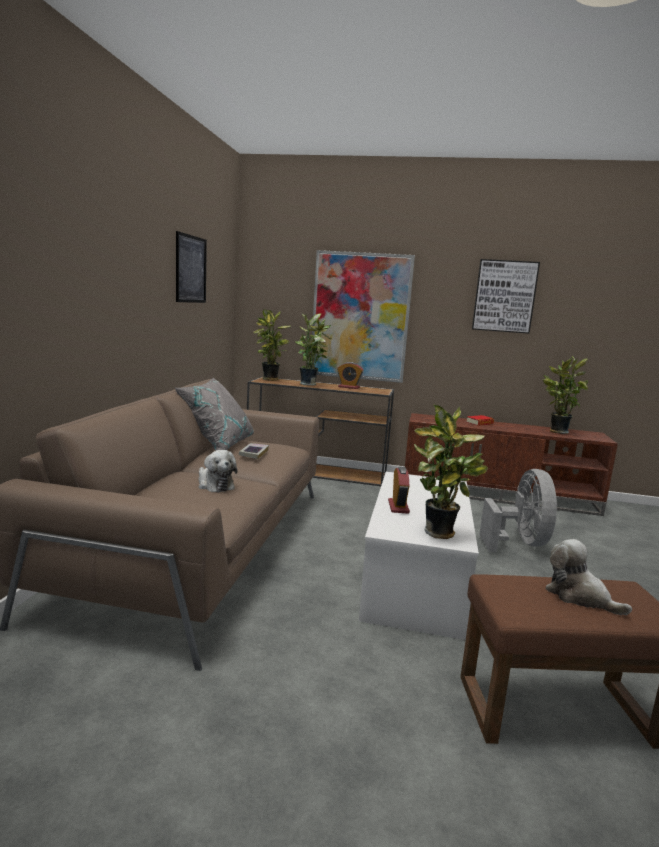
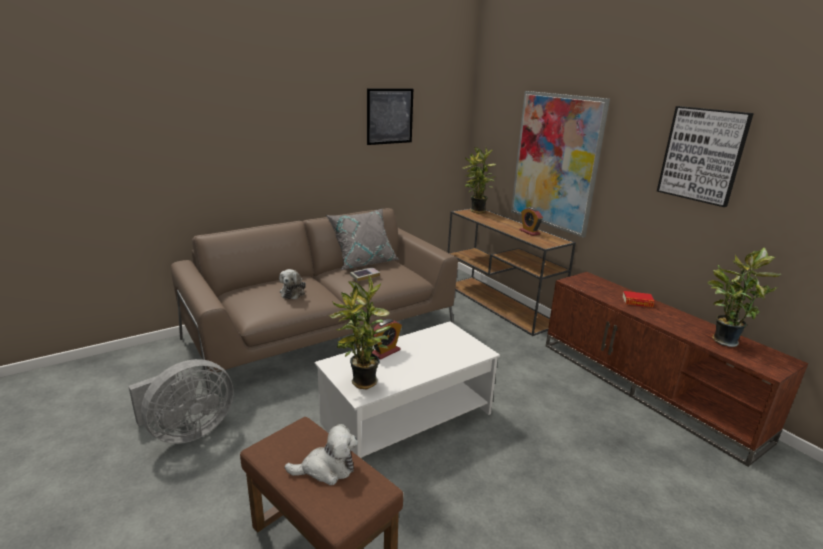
camera: 45 degrees right, 10 degrees up
(309, 384) = (499, 222): potted plant -> none
(519, 543) = (563, 439): grey fan -> grey fan (187, 431)
(579, 596) = (327, 469): plush toy -> plush toy turned 75 degrees clockwise

